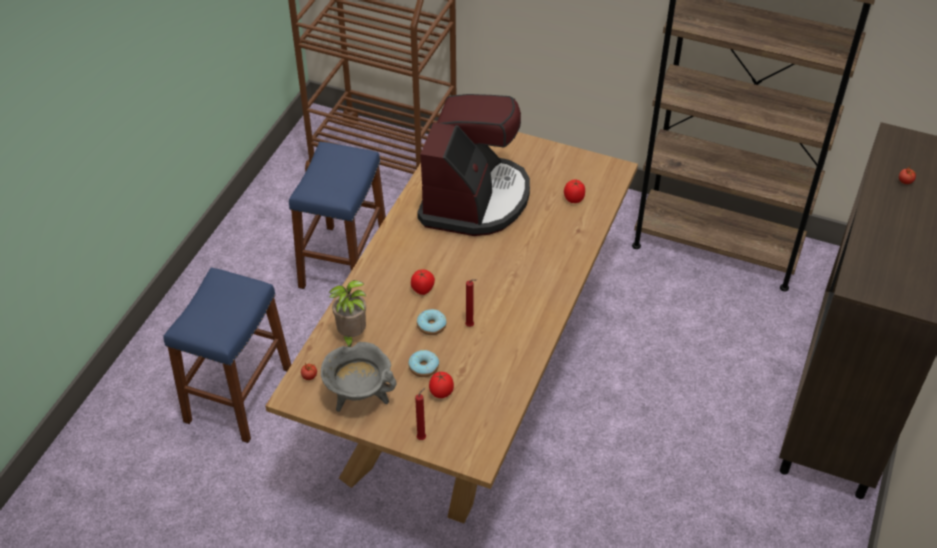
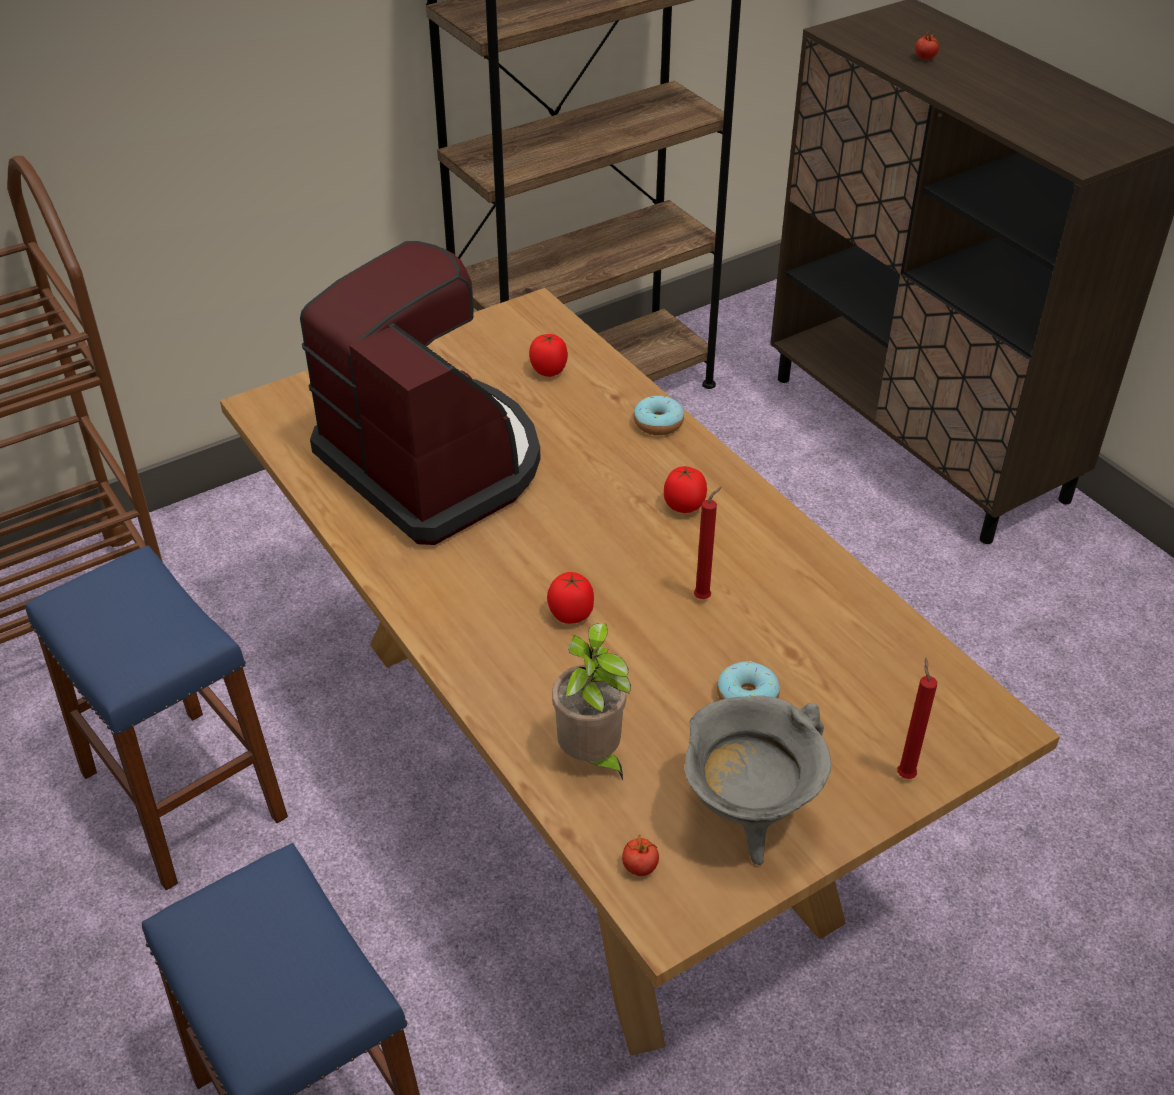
camera: 55 degrees left, 5 degrees down
(431, 326) = (662, 643): donut -> donut (658, 423)
(441, 393) = (822, 702): tomato -> tomato (684, 507)

